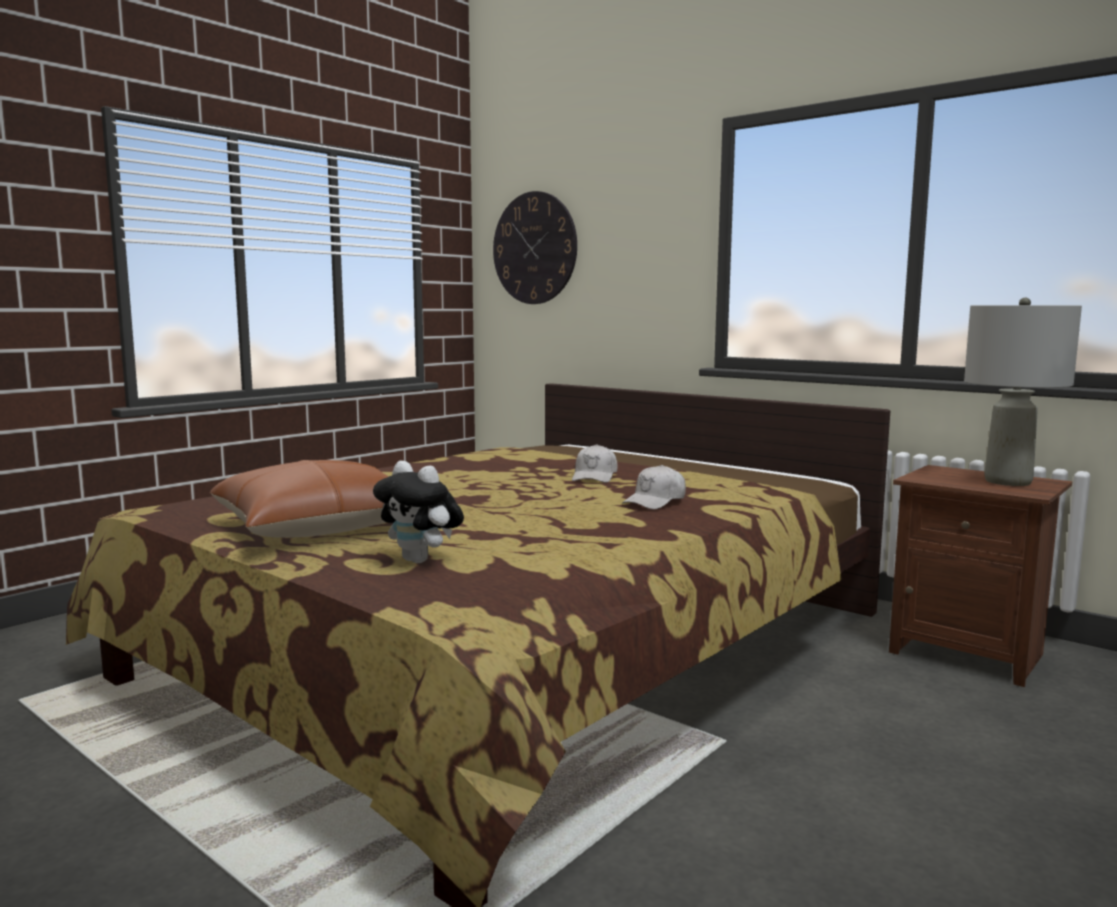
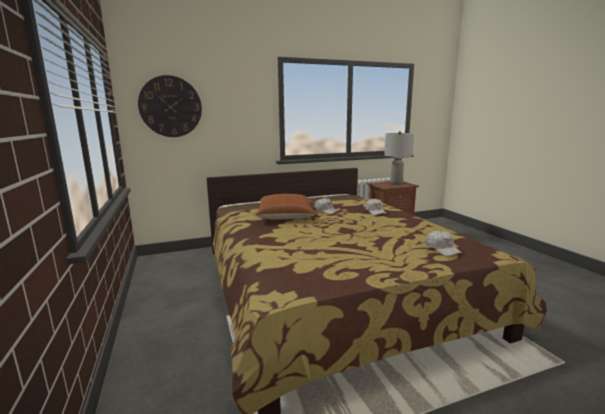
camera: 60 degrees left, 5 degrees up
(318, 527) = (376, 258): brown pillow -> brown pillow (285, 215)
(421, 560) = (442, 249): plush toy -> white cap

